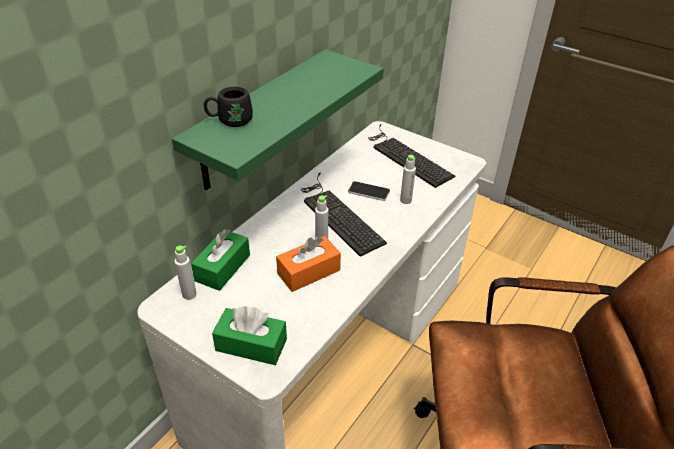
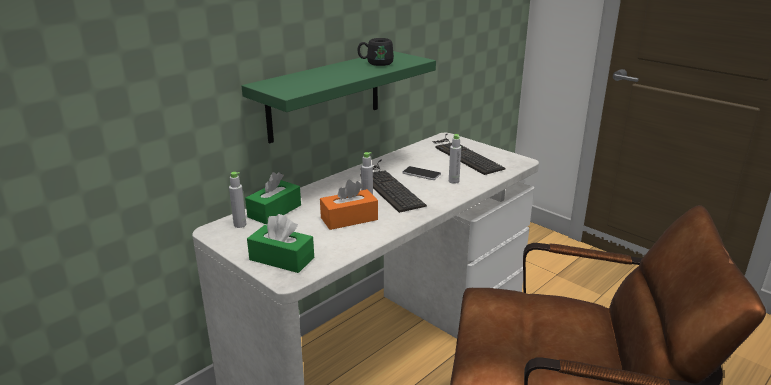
camera: 10 degrees right, 15 degrees down
(230, 121) = (292, 79): black mug -> black mug (375, 64)

